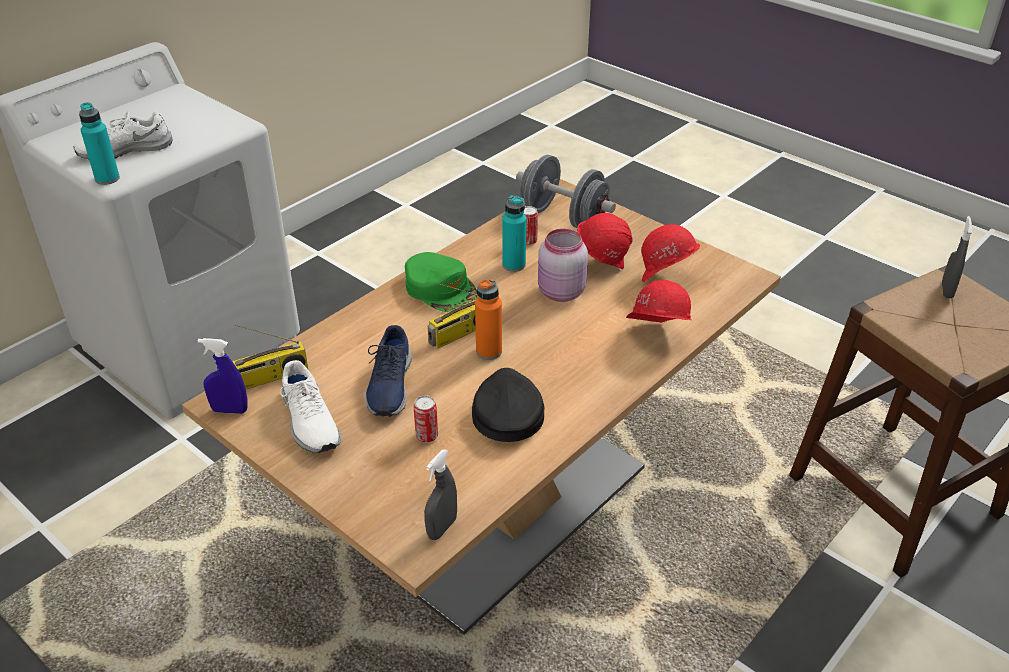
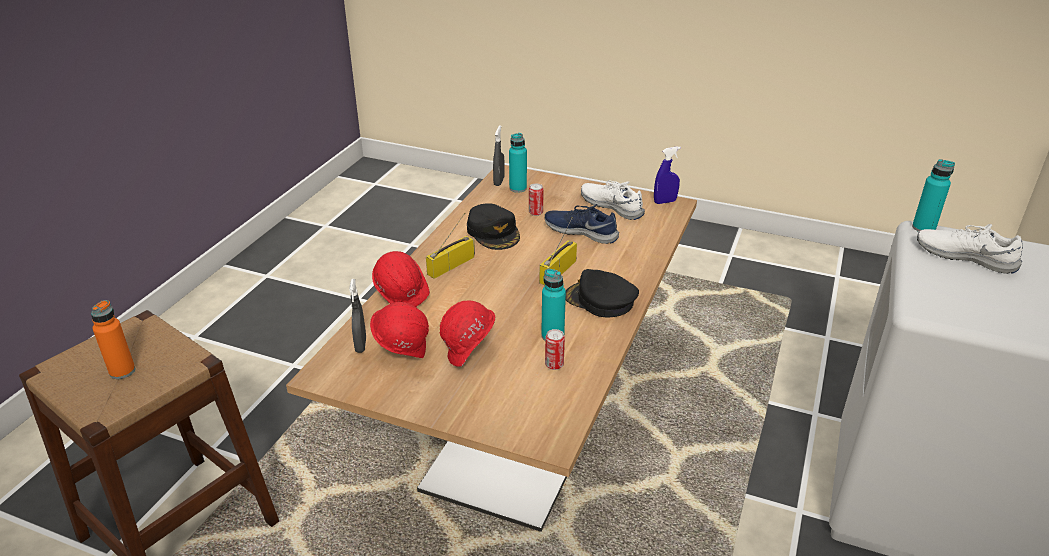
camera: 160 degrees right, 5 degrees down
(125, 150) = (965, 256): white shoe -> white shoe turned 105 degrees counterclockwise
(270, 378) = (661, 220): radio -> radio (451, 265)
(389, 385) = (581, 231): blue shoe -> blue shoe turned 45 degrees counterclockwise
(420, 500) = (518, 188): none -> turquoise bottle
(441, 289) = (600, 300): green cap -> black cap
(489, 352) = (528, 263): orange bottle -> orange bottle (122, 371)
(560, 292) = (497, 319): pink jar -> none
(563, 217) = (534, 405): grey dumbbell -> none
(947, 290) = (111, 398): grey spray bottle -> grey spray bottle (361, 345)

